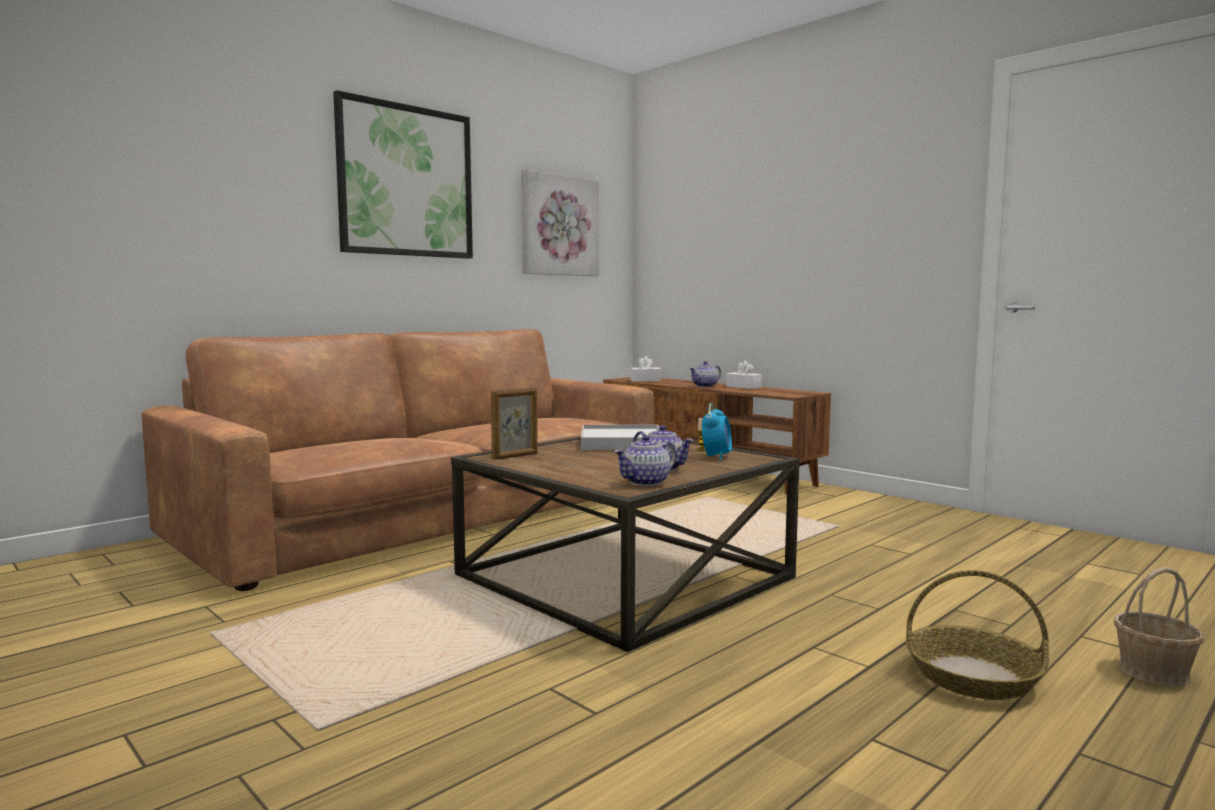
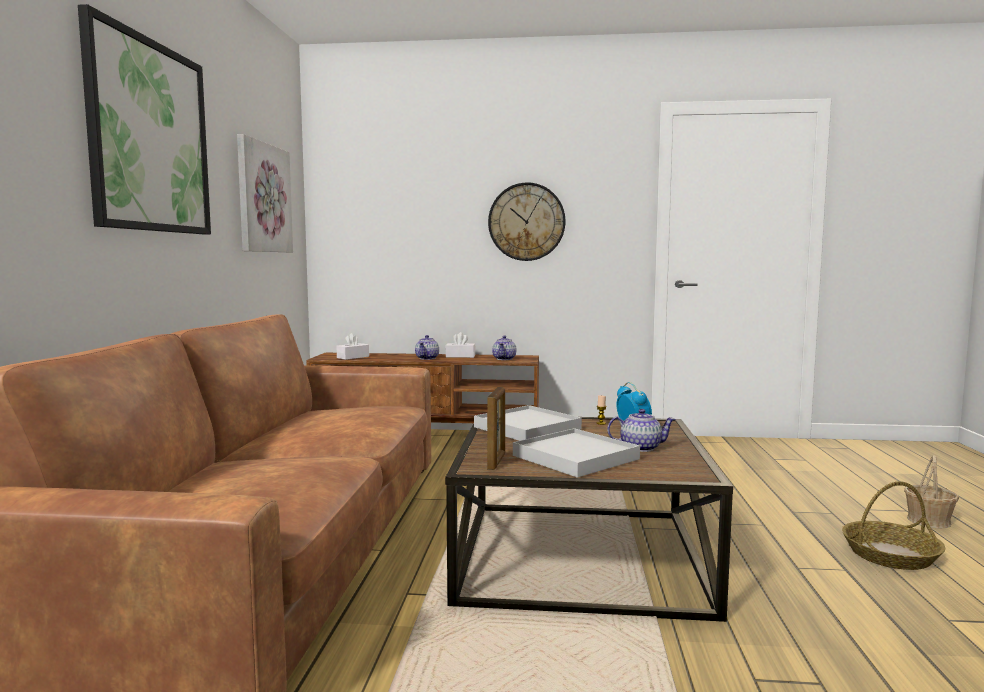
camera: 40 degrees left, 0 degrees up
(579, 463) = (576, 457): none -> white tray
(646, 482) = (681, 464): teapot -> teapot (504, 359)
(827, 234) = (526, 222): none -> wall clock

